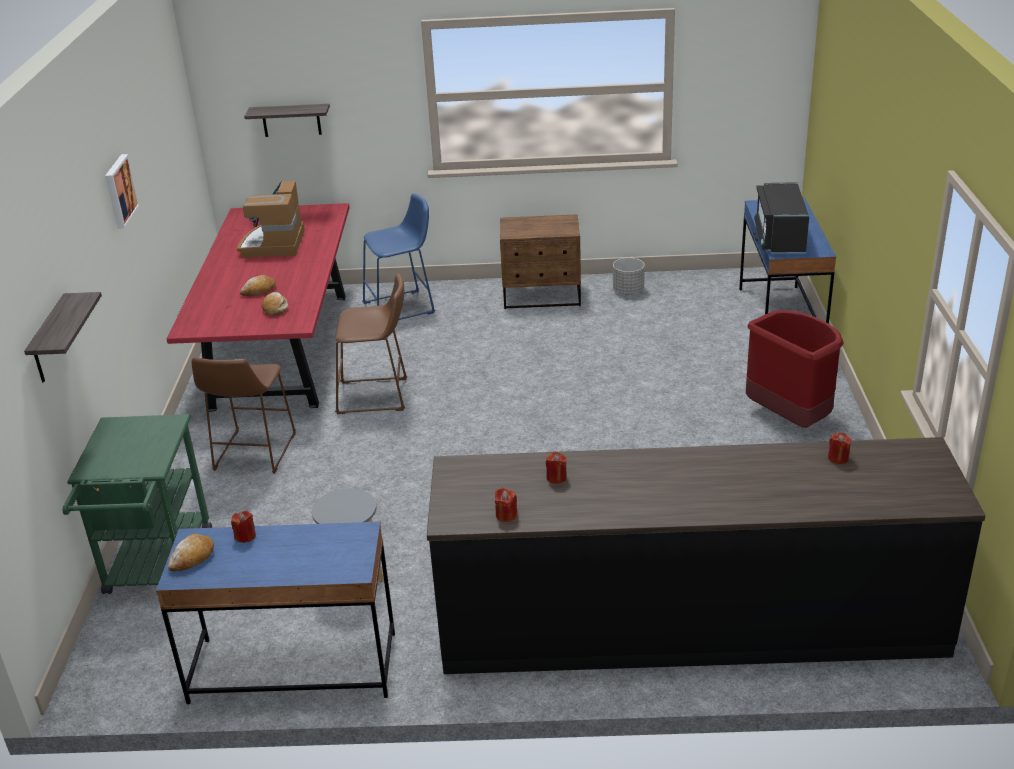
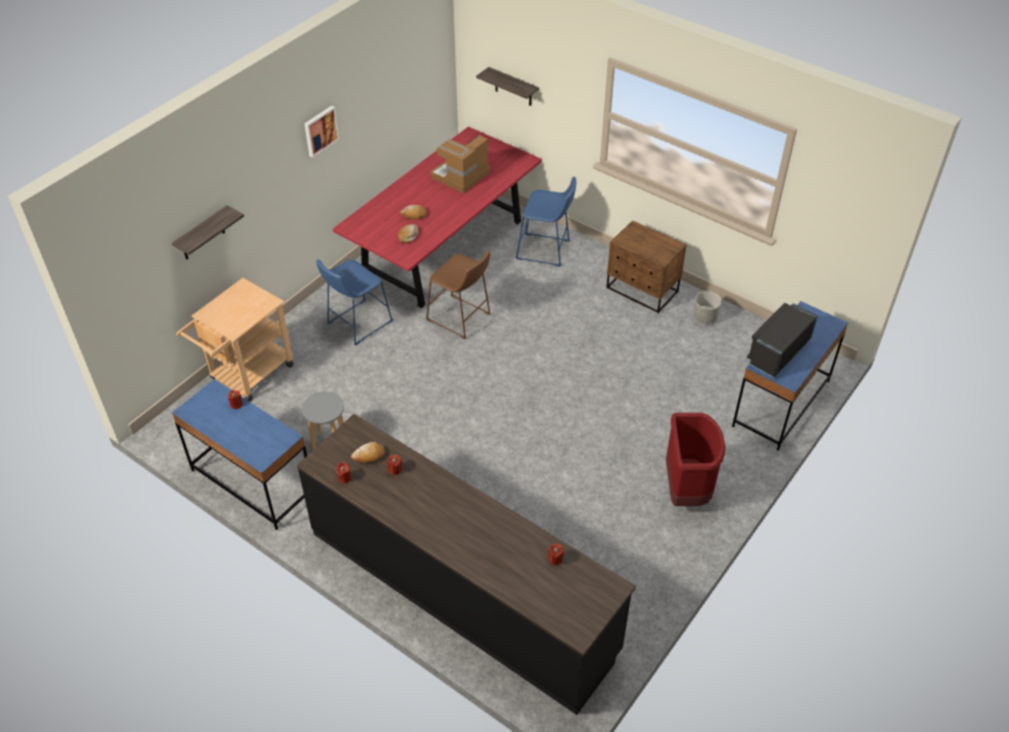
camera: 35 degrees right, 15 degrees up
(156, 568) = (247, 376): green cart -> beige cart
(192, 558) = (202, 403): bread -> bread (369, 456)
(253, 454) = (357, 324): brown stool -> blue stool

